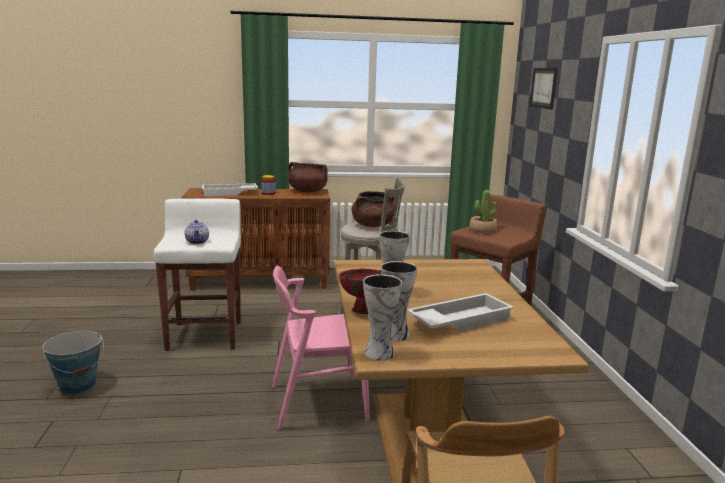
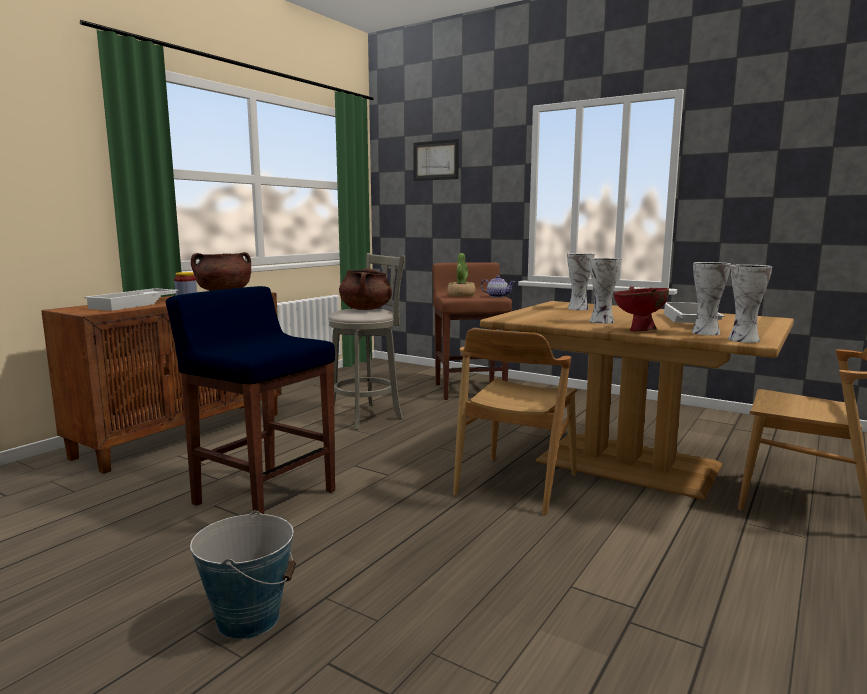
camera: 50 degrees left, 5 degrees down
(197, 242) = (273, 345): teapot -> teapot (497, 296)
(205, 335) = (263, 497): white stool -> blue stool
(318, 402) = (515, 484): pink chair -> brown chair
(452, 274) = (578, 308): none -> vase

